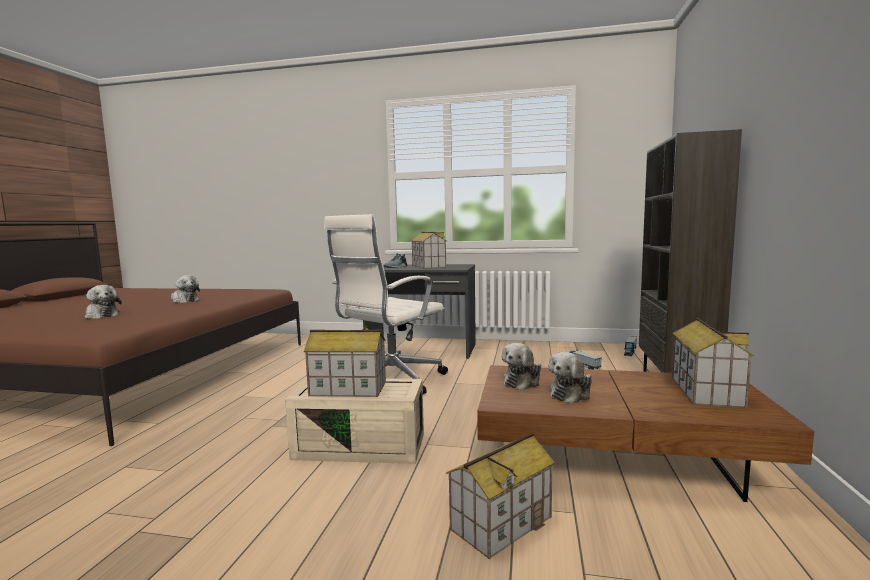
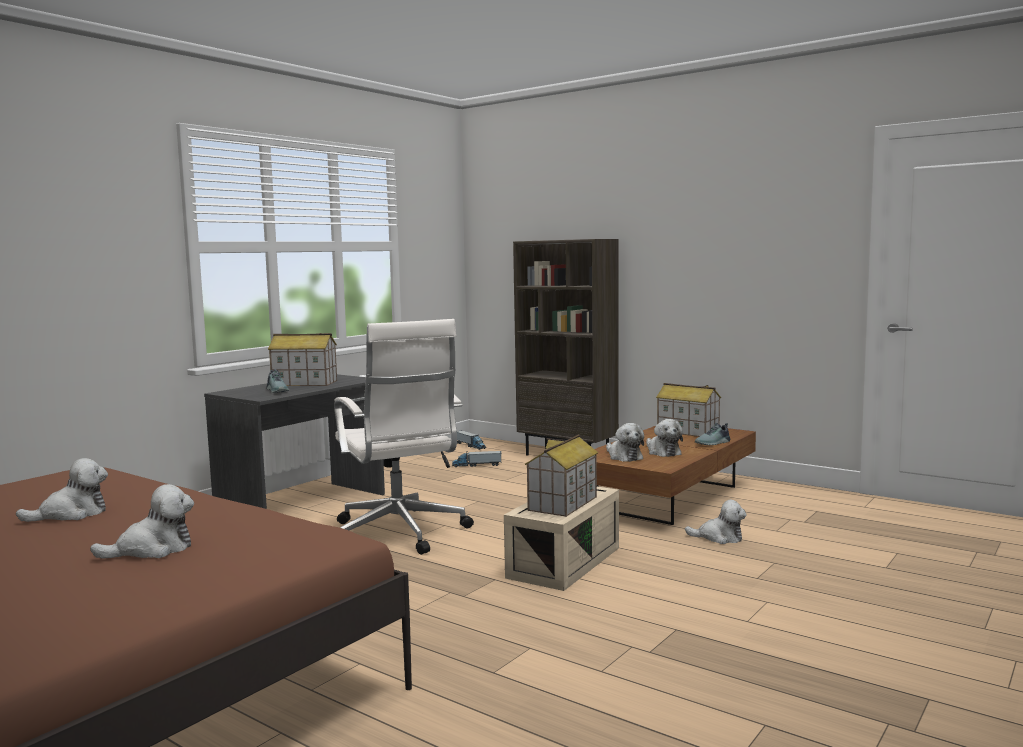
camera: 65 degrees left, 0 degrees up
(501, 522) = (719, 537): toy house -> plush toy
(668, 413) = (713, 443): none -> shoe

